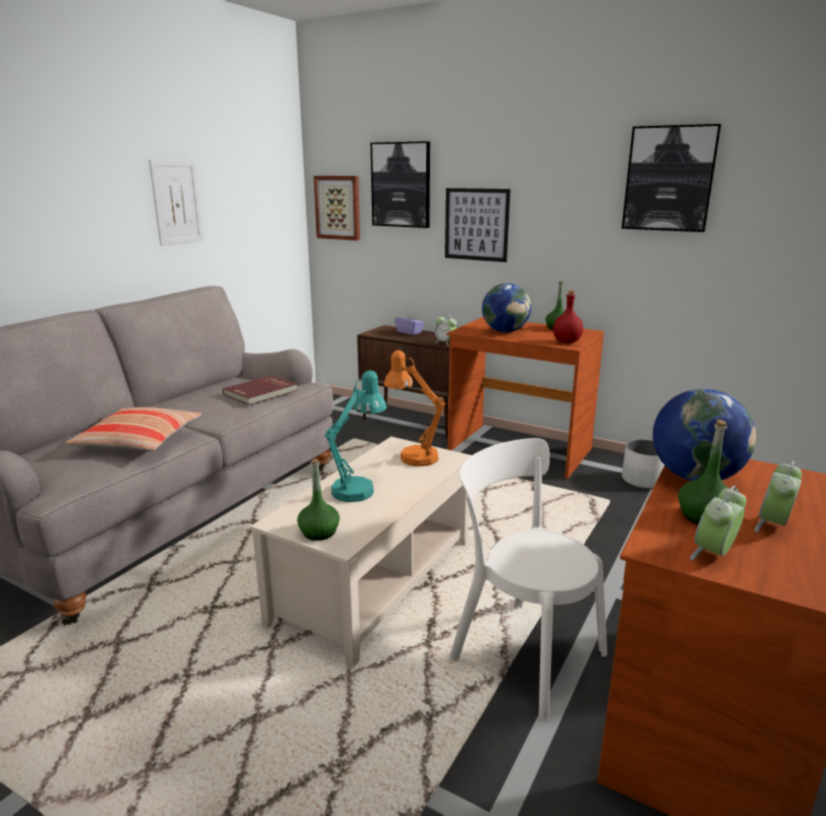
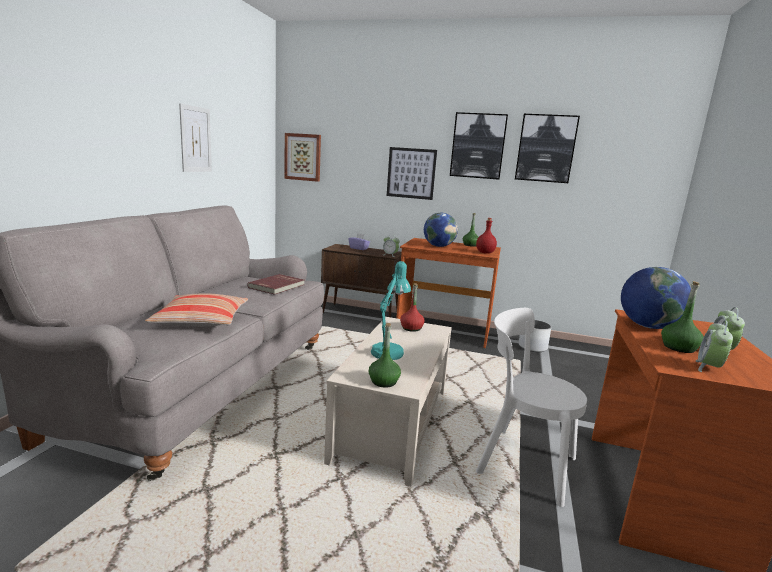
camera: 15 degrees left, 5 degrees down
(401, 185) = (355, 143): picture -> picture (478, 146)
(413, 455) = (411, 328): orange table lamp -> red bottle

